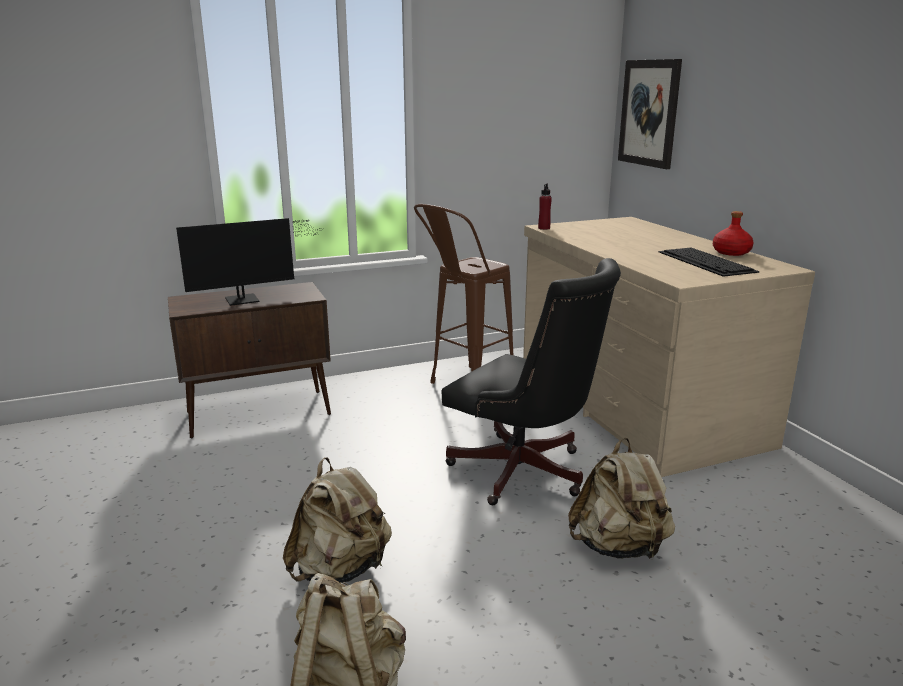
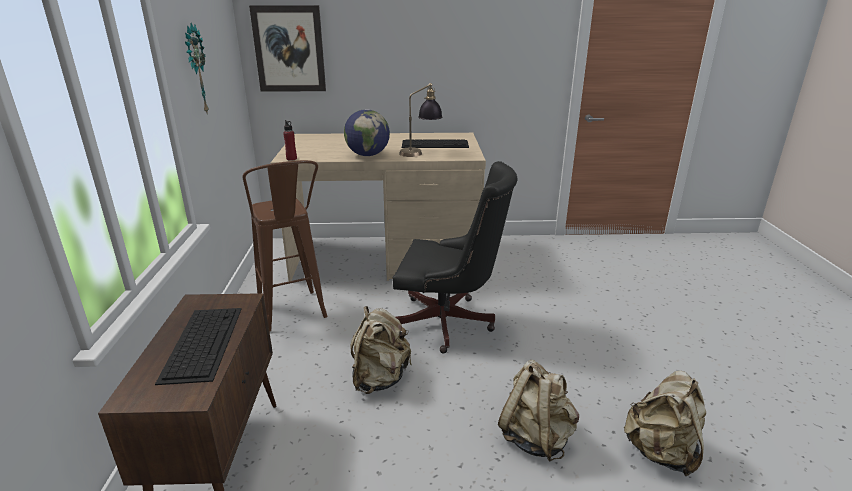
camera: 70 degrees left, 5 degrees up
(248, 299) = (202, 342): monitor -> keyboard
(481, 117) = (195, 70): none -> wall clock
(525, 474) = (449, 324): black office chair -> black office chair turned 45 degrees clockwise
(602, 245) = (367, 155): none -> globe
(619, 547) = (542, 314): beige backpack -> beige backpack (380, 378)
(652, 261) = (420, 153): none -> table lamp
(730, 252) = (420, 136): red bottle -> none

